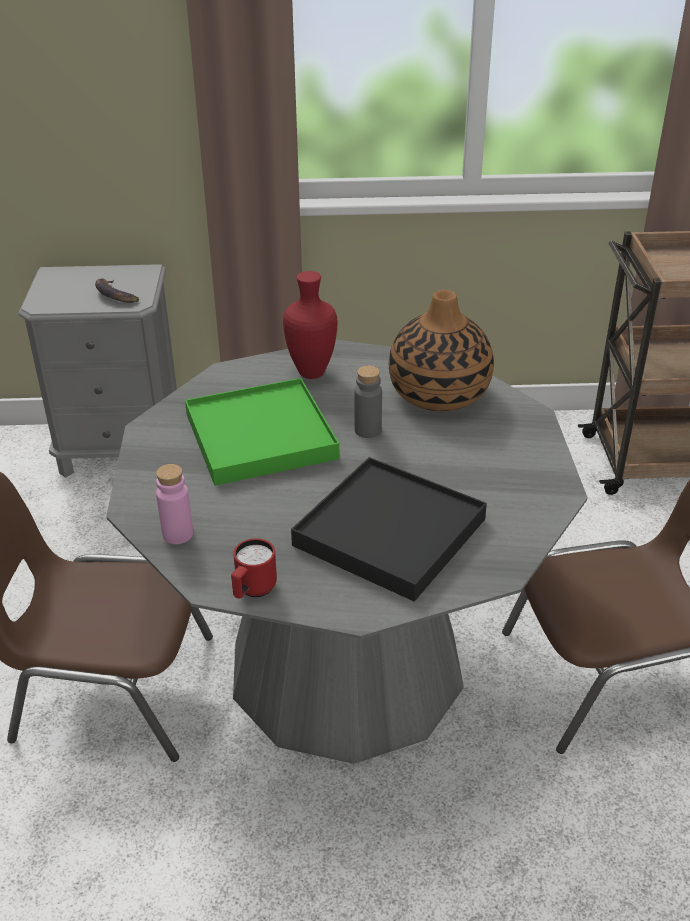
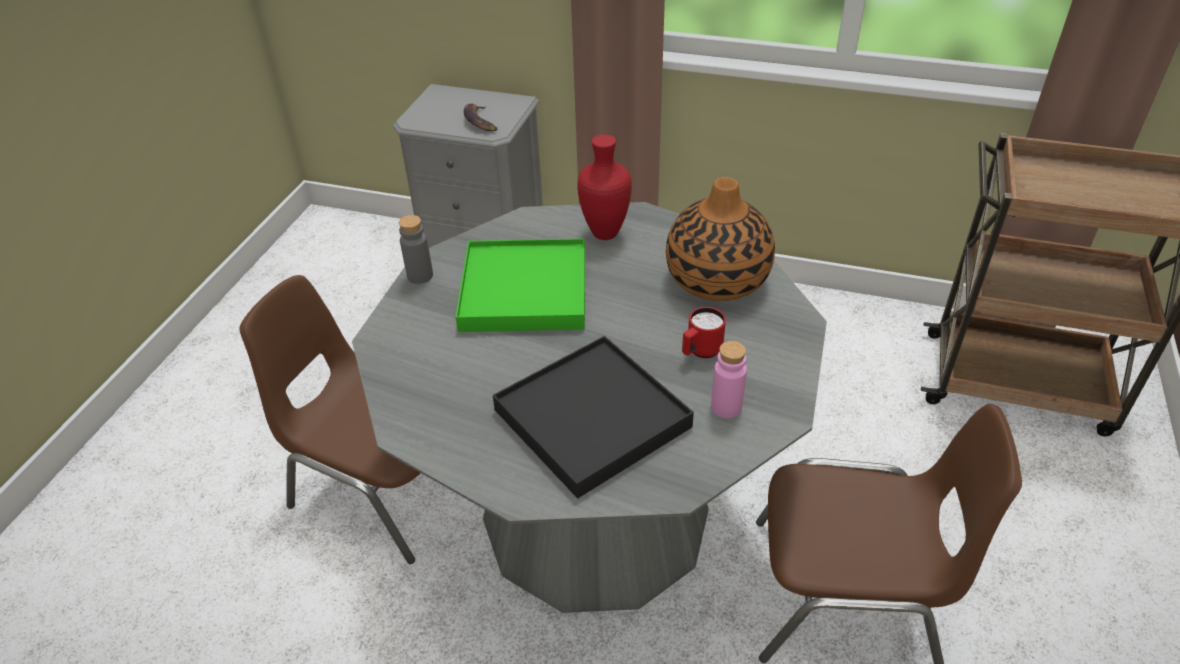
camera: 20 degrees right, 5 degrees up
(178, 534) = (401, 373): pink bottle -> pink bottle (726, 407)
(253, 591) = (436, 448): red mug -> red mug (700, 352)
(367, 430) = (627, 305): grey bottle -> grey bottle (420, 276)

